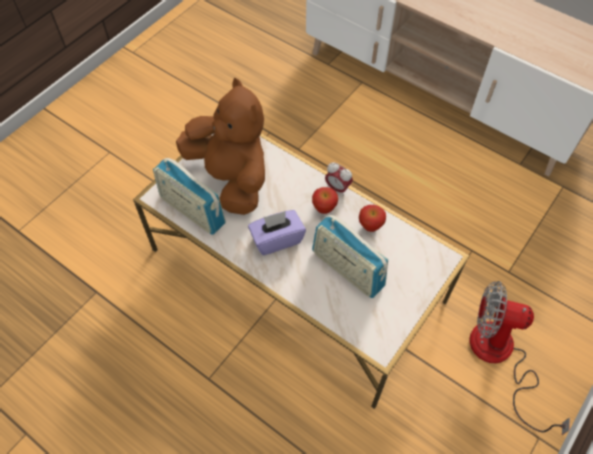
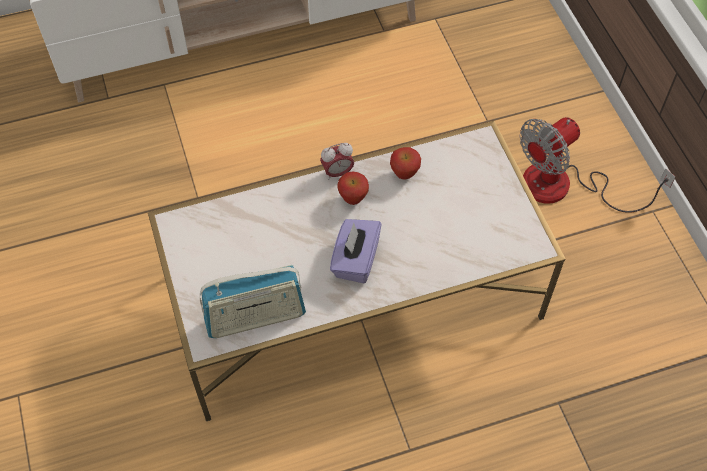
camera: 55 degrees left, 0 degrees up
(231, 178) = (244, 258): brown plush toy -> none
(347, 269) = (436, 222): radio -> none

